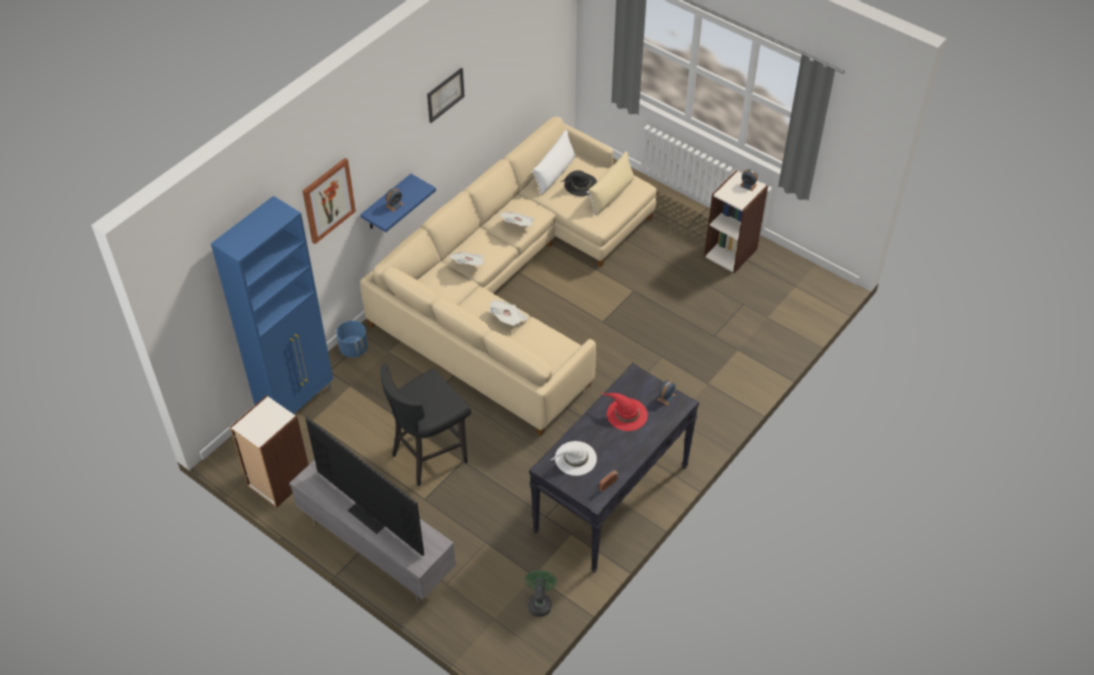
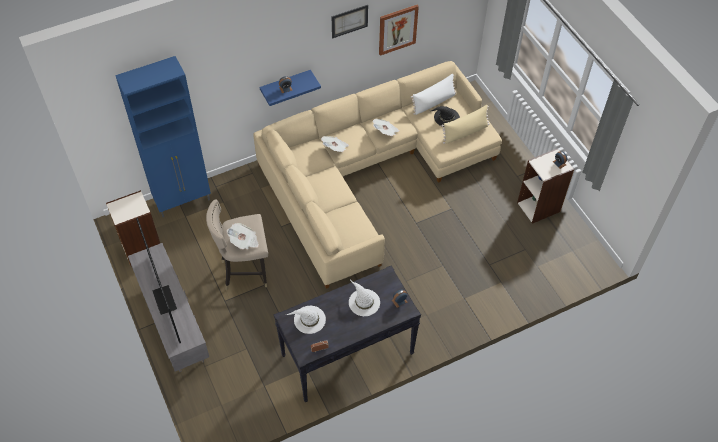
camera: 25 degrees right, 5 degrees up
(328, 200) = (229, 70): picture -> picture (397, 29)
(354, 349) = (239, 177): blue planter -> none
(429, 455) = (245, 271): black stool -> beige stool
(508, 319) = (339, 197): newspaper -> newspaper (244, 241)
(540, 602) = (257, 406): green fan -> none
(626, 414) = (363, 302): red hat -> white hat

